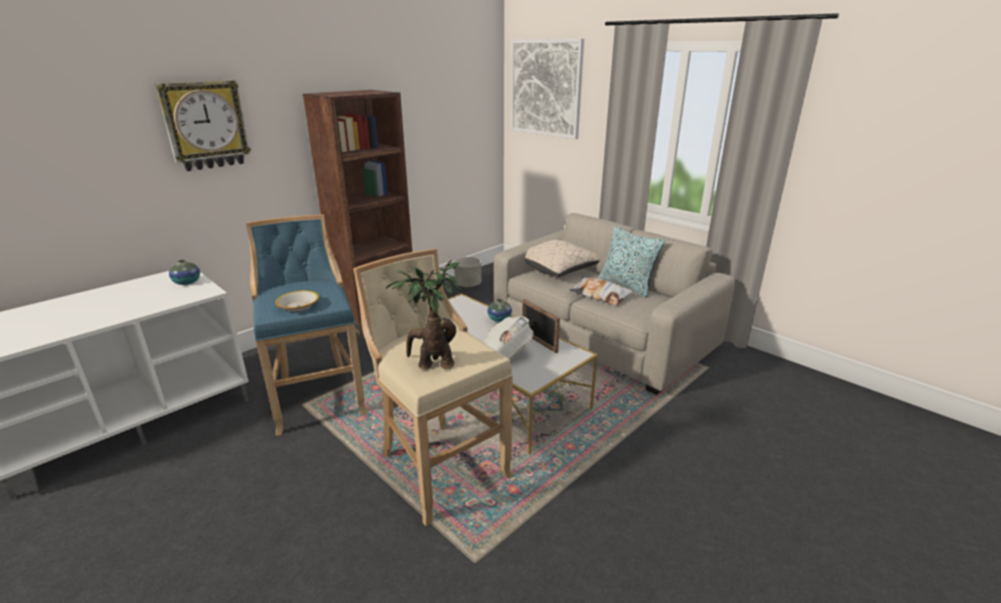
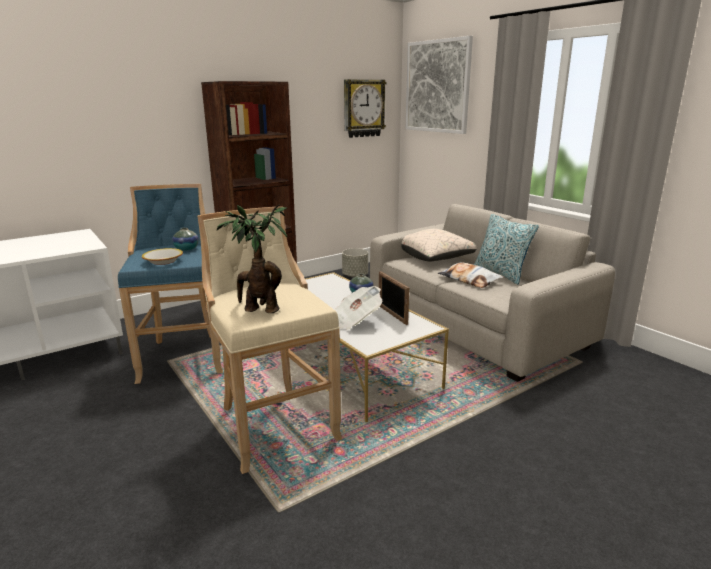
camera: 10 degrees right, 5 degrees down
(187, 282) = (79, 239): vase -> vase (186, 249)
(205, 125) = (111, 105): wall clock -> wall clock (363, 108)

